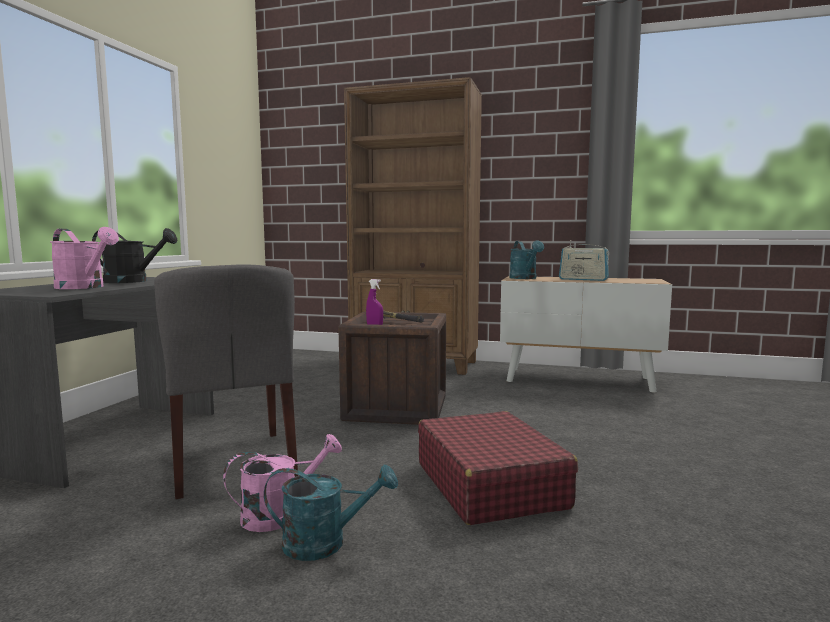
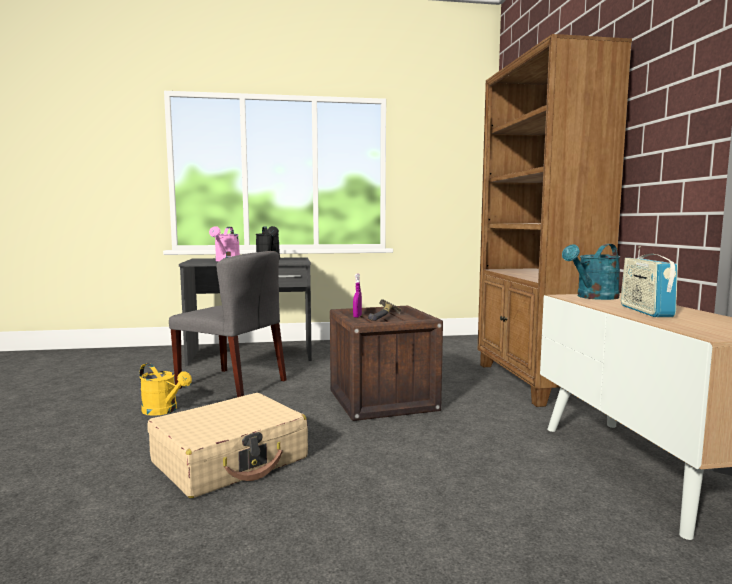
camera: 65 degrees right, 0 degrees up
(233, 462) = (233, 384): grey chair -> grey chair turned 105 degrees counterclockwise
(280, 514) = (164, 411): pink watering can -> yellow watering can
(326, 543) = (128, 428): turquoise watering can -> none
(490, 485) = (230, 460): red suitcase -> beige suitcase

